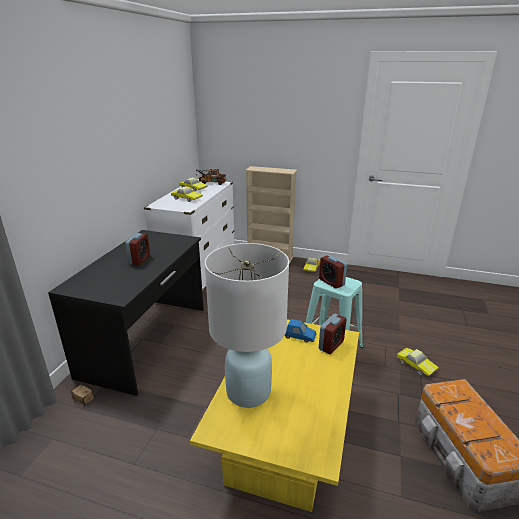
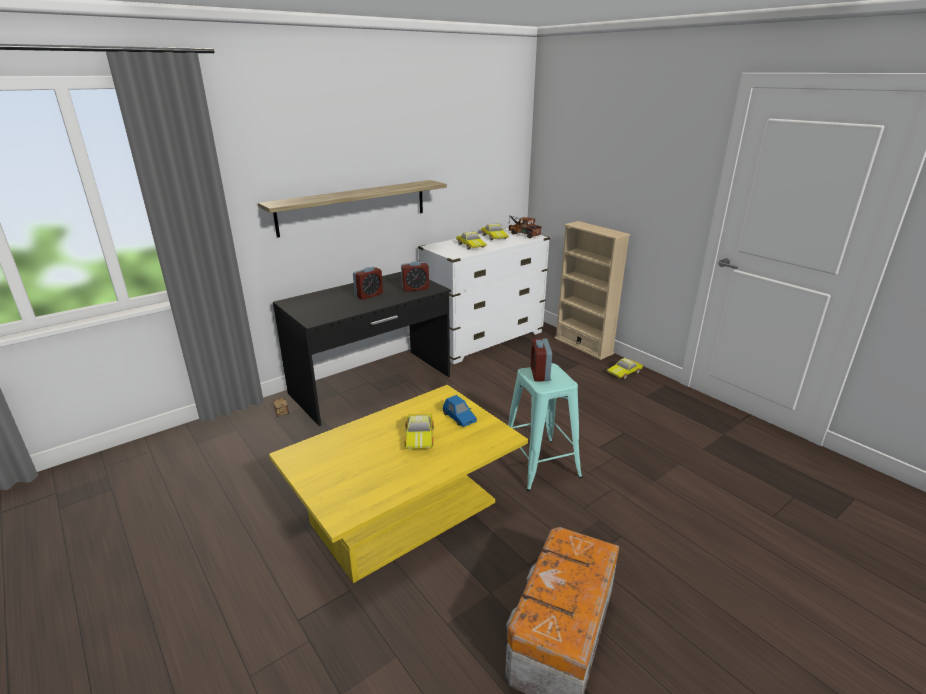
camera: 35 degrees right, 0 degrees up
(96, 180) = (353, 207): none -> shelf
(248, 391) = (352, 441): white table lamp -> none
(331, 345) = (479, 438): alarm clock -> alarm clock (415, 288)
(416, 364) = (628, 524): toy car -> toy car (420, 436)

